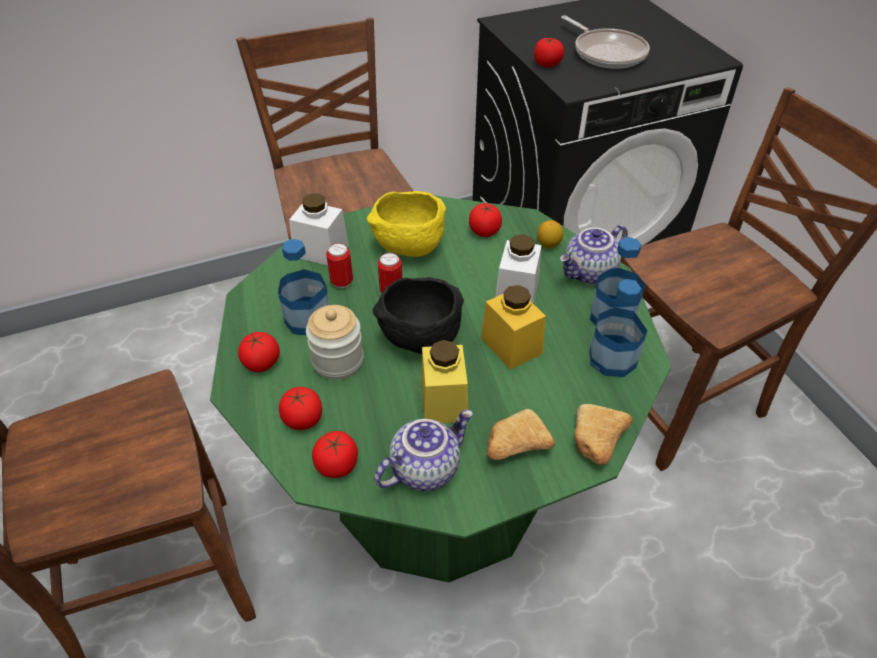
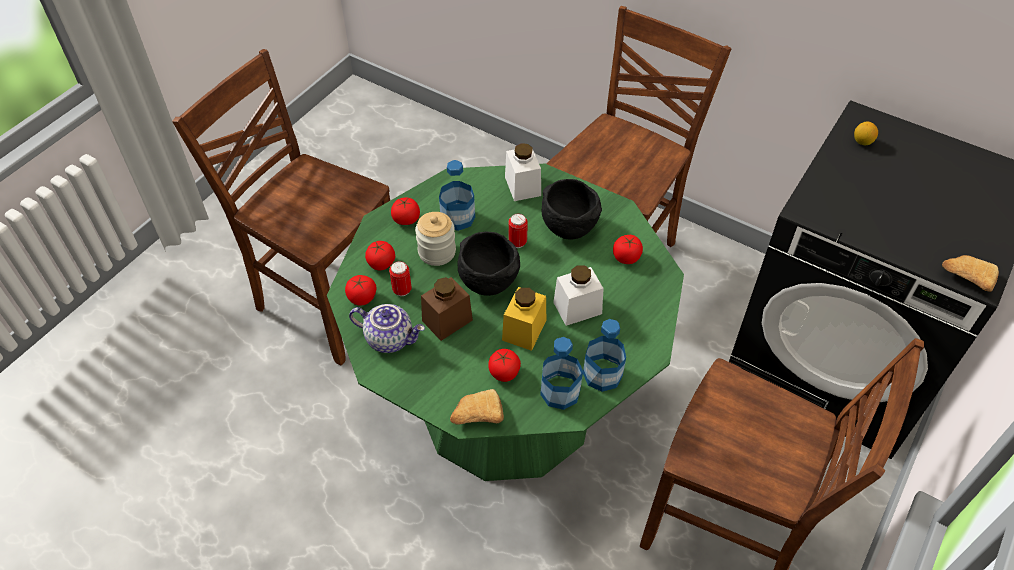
camera: 55 degrees right, 5 degrees up
(341, 282) = (504, 213): can -> can (402, 290)
(408, 248) = (567, 227): yellow bowl -> black bowl
(444, 401) = (447, 320): yellow jar -> brown jar
(513, 446) = (439, 373): bread -> bread (965, 277)
(547, 64) = (826, 176): tomato -> tomato (504, 372)
(548, 244) = (648, 301): lemon -> lemon (862, 142)
(590, 273) = (638, 340): teapot -> none
(606, 53) = (894, 204): frying pan -> none

